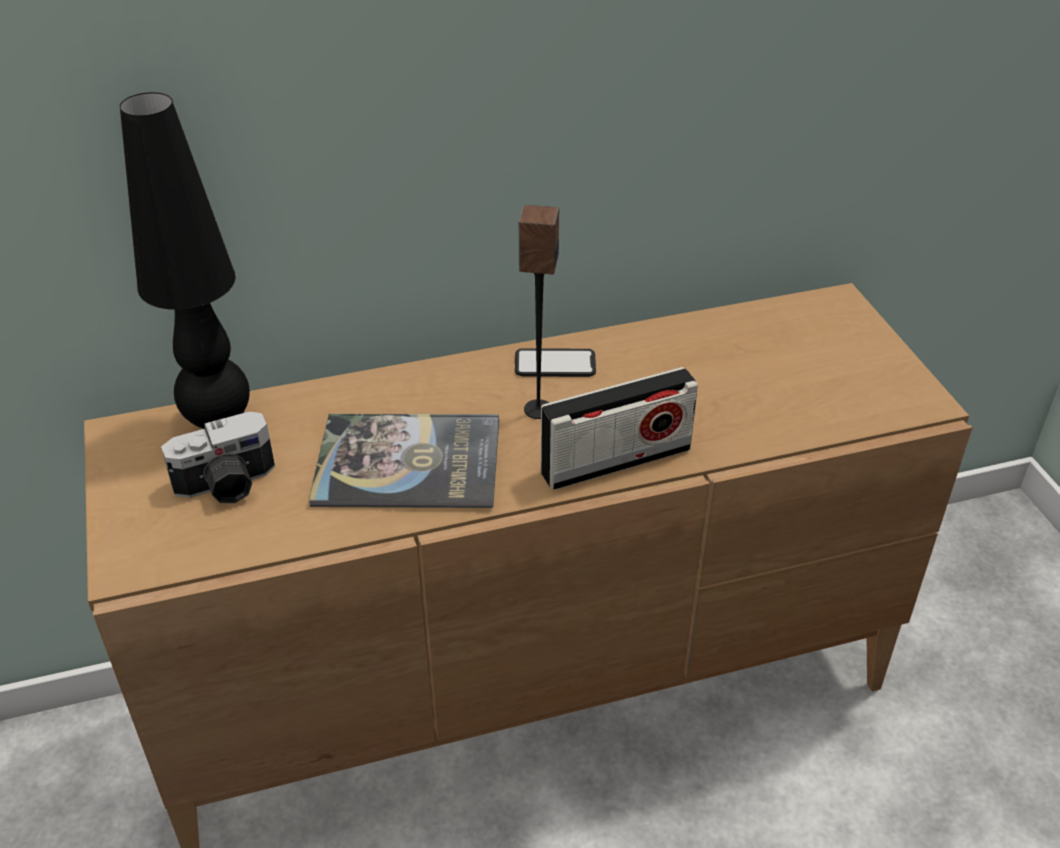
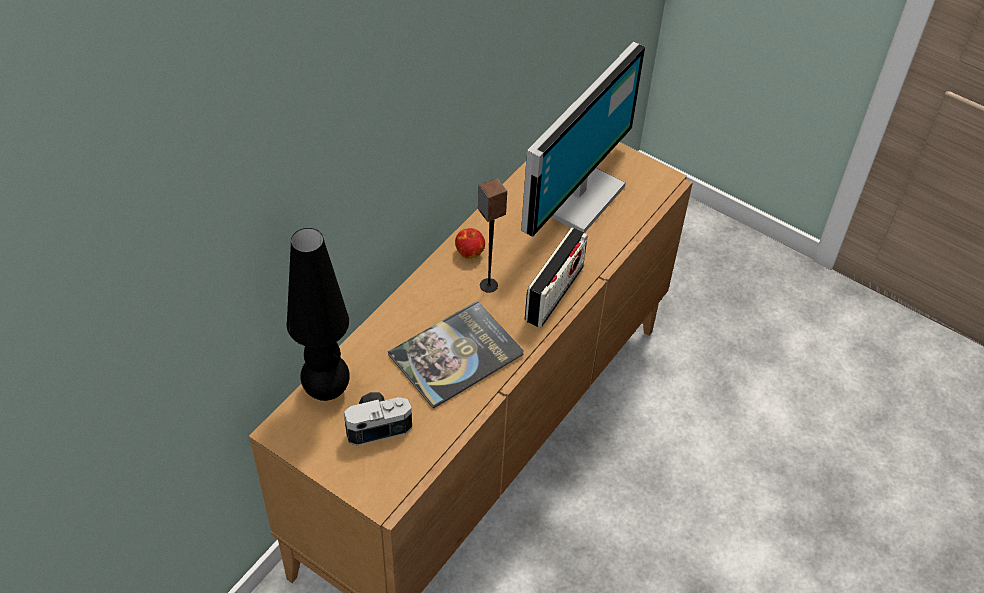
camera: 40 degrees left, 10 degrees up
(227, 485) = (377, 423): camera -> camera turned 135 degrees counterclockwise
(555, 364) = (470, 252): phone -> apple
(768, 366) = (575, 195): none -> monitor

